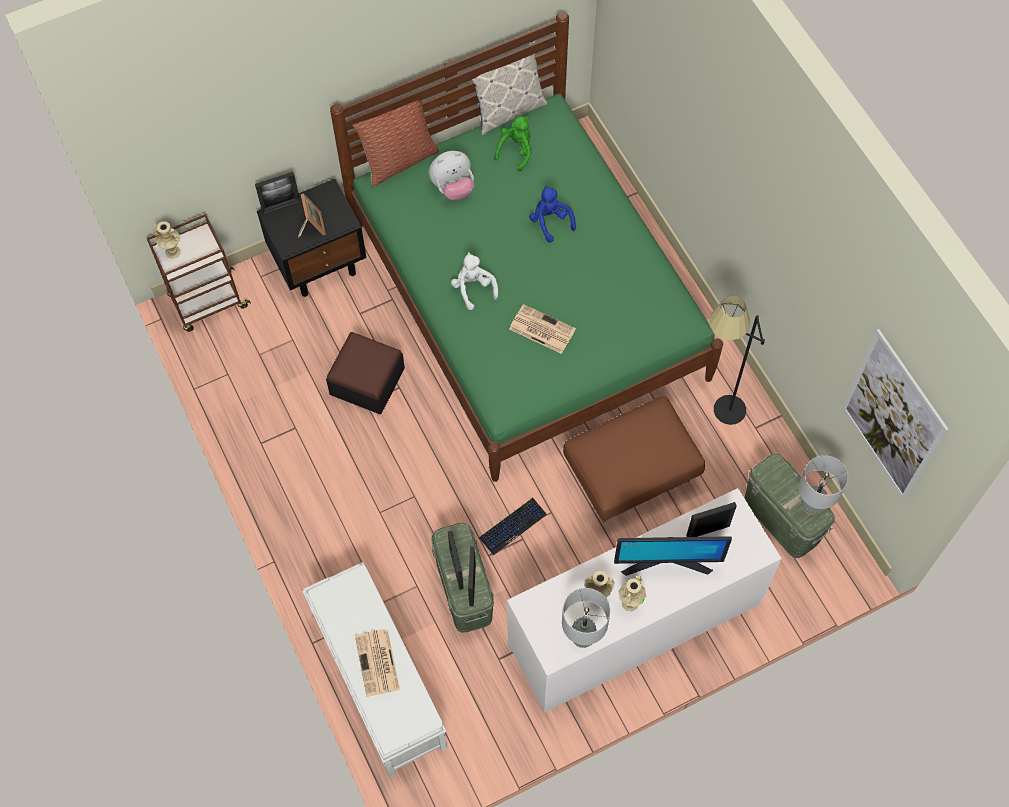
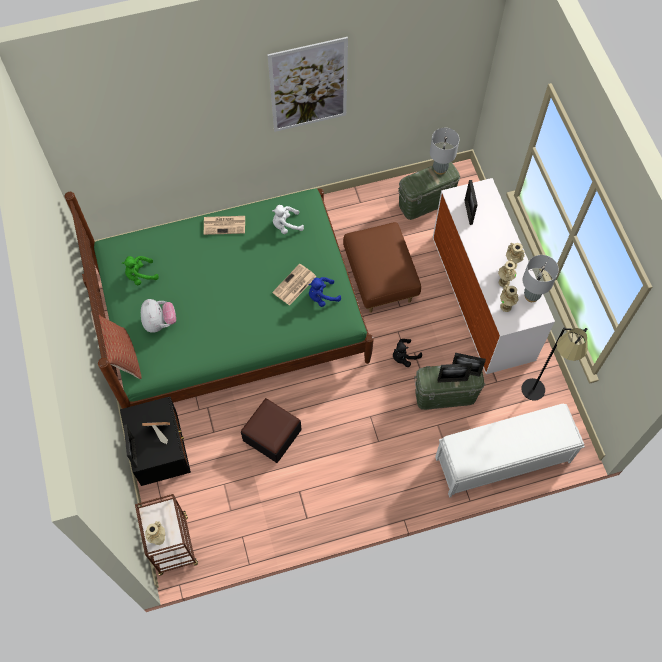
camera: 80 degrees left, 0 degrees up
(378, 663) = (517, 437): newspaper -> newspaper (225, 225)
(473, 288) = (250, 322): white plush toy -> white plush toy (286, 225)
(508, 111) = (101, 276): pillow -> none
(512, 526) = (404, 357): keyboard -> black plush toy
(516, 151) = (140, 275): green plush toy -> green plush toy turned 60 degrees counterclockwise
(550, 222) = (208, 264): blue plush toy -> blue plush toy (322, 296)
(557, 602) = (506, 306): none -> beige vase
(666, 562) = (486, 239): monitor -> none
(716, 415) = (347, 222): black floor lamp -> black floor lamp (537, 399)
(892, 417) = (441, 74): picture -> picture (308, 85)

